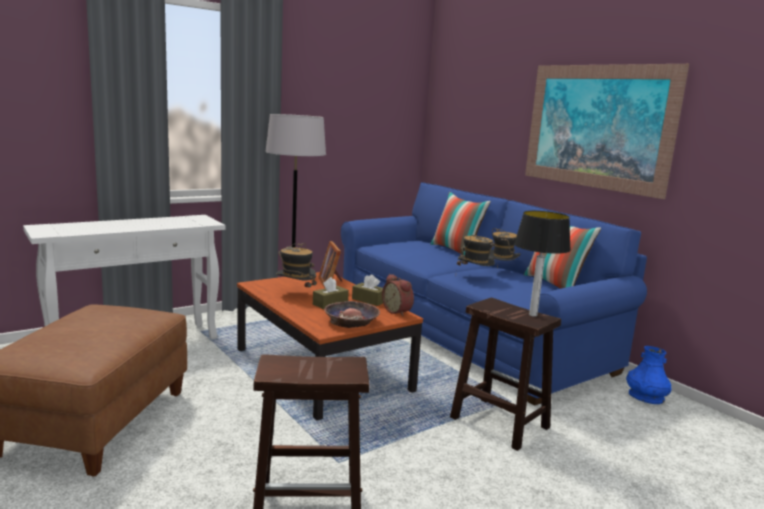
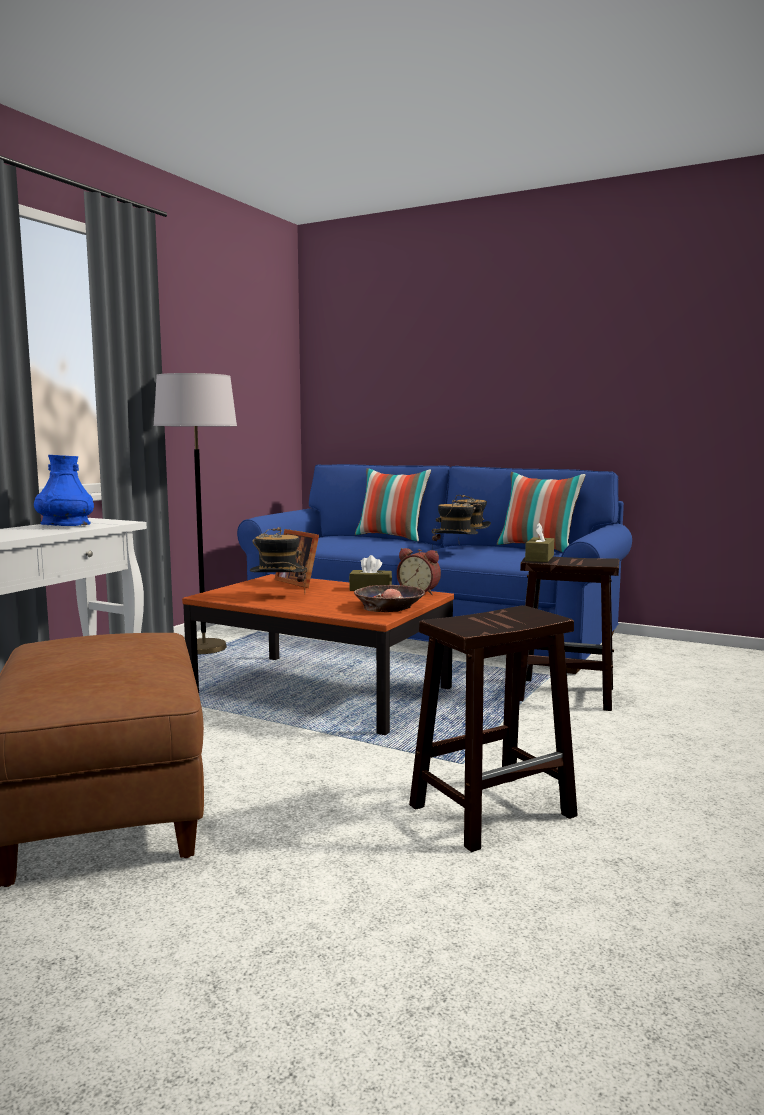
camera: 25 degrees left, 5 degrees down
(330, 304) = (335, 597): brown tissue box -> brown tissue box (539, 558)
(533, 315) = (592, 559): table lamp -> none
(597, 127) = (543, 372): picture -> none
(646, 397) = (655, 648): blue vase -> blue vase (65, 525)

